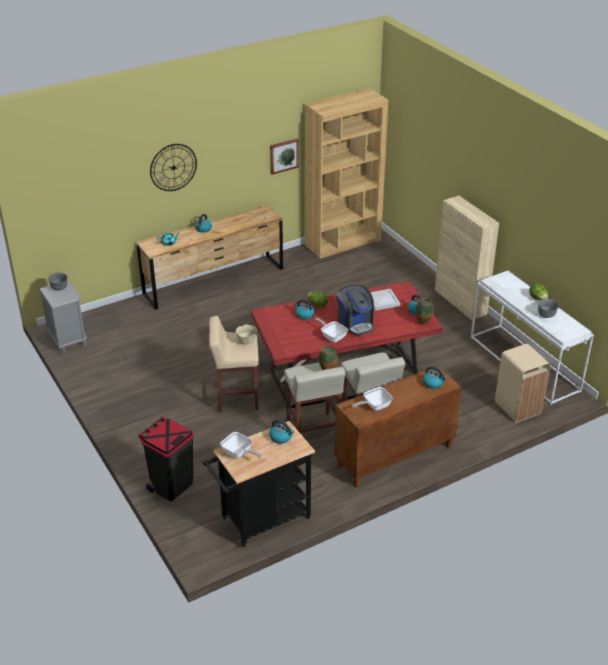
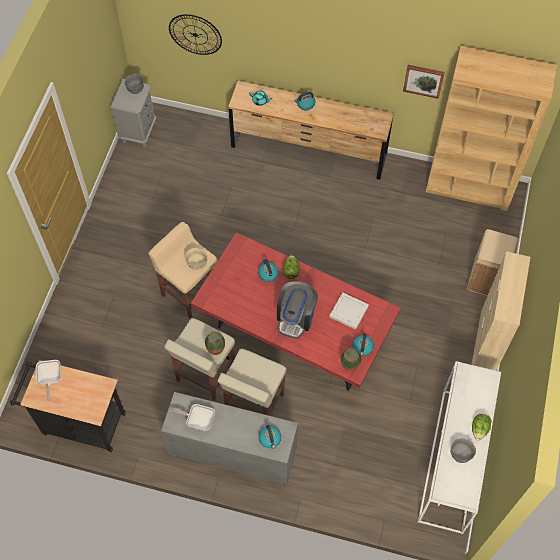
camera: 45 degrees right, 25 degrees up
(171, 486) = (60, 337): black trash can -> none
(173, 167) = (287, 37): wall clock -> wall clock (195, 34)
(281, 437) = (93, 390): kettle -> none
(332, 337) = (260, 317): frying pan -> none
(394, 457) = (232, 454): brown cabinet -> grey cabinet
(517, 407) = (386, 499): beige trash can -> beige trash can (486, 279)

